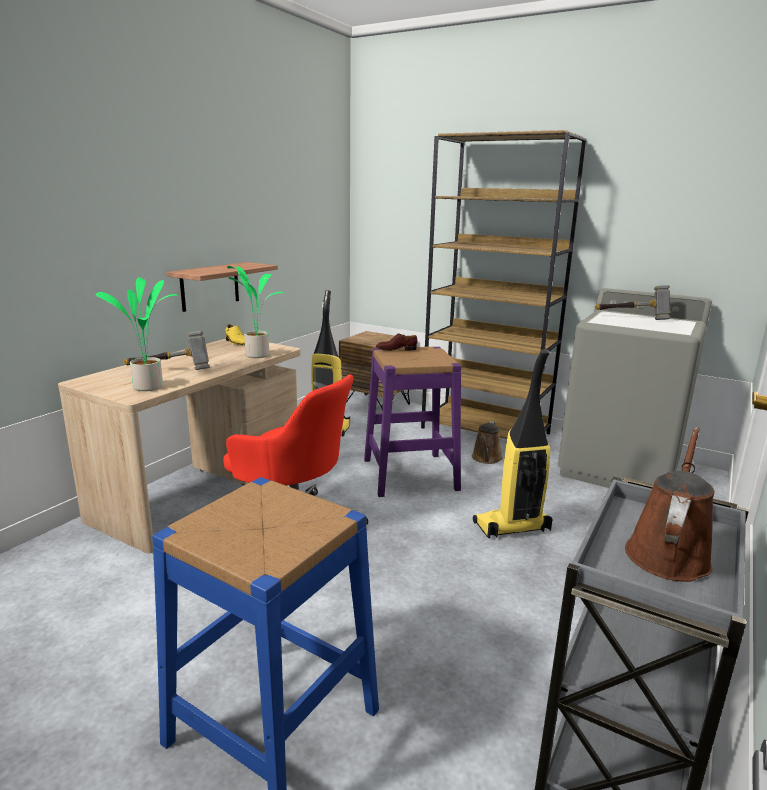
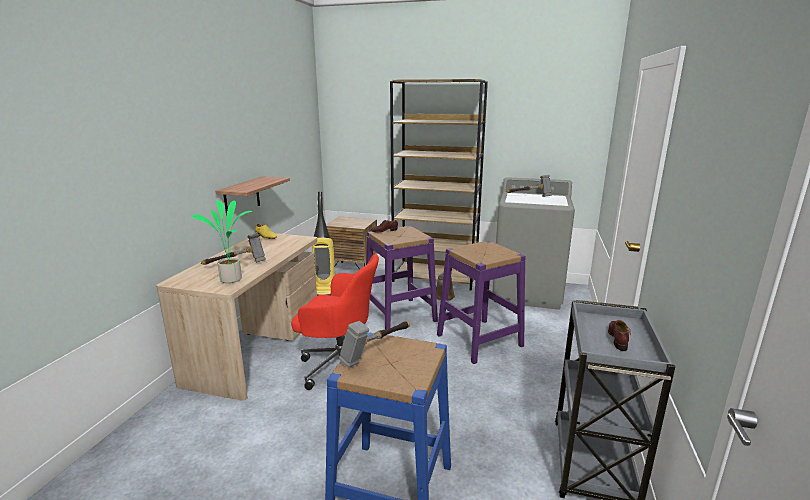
camera: 15 degrees left, 0 degrees up
(253, 507) = (377, 351): none -> hammer
(257, 355) = (290, 245): potted plant -> none
(511, 527) = (479, 340): vacuum cleaner -> purple stool
(668, 552) = (618, 338): brown watering can -> brown shoe

